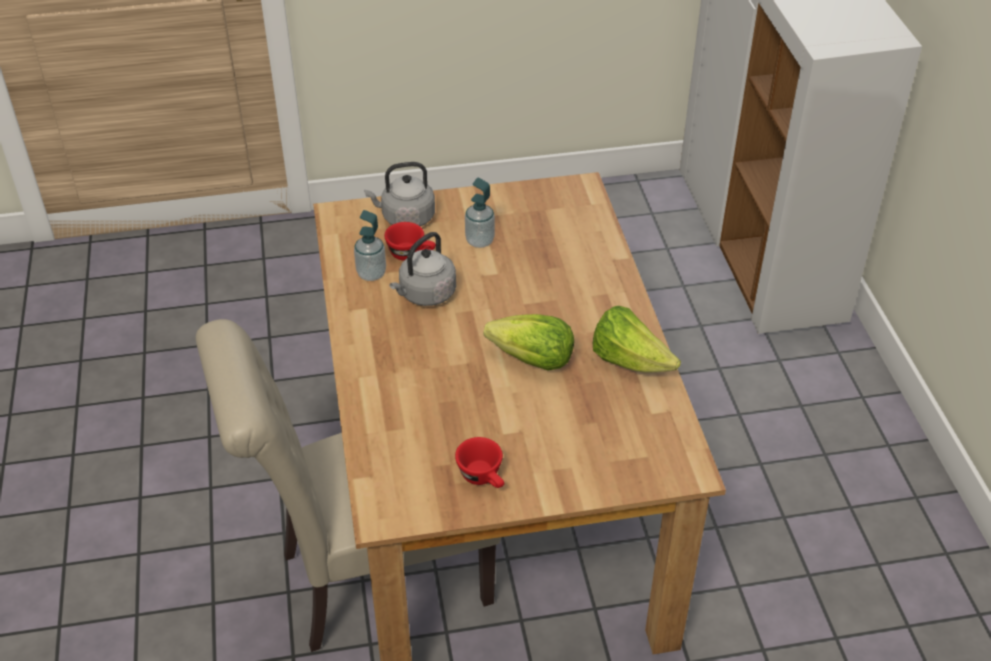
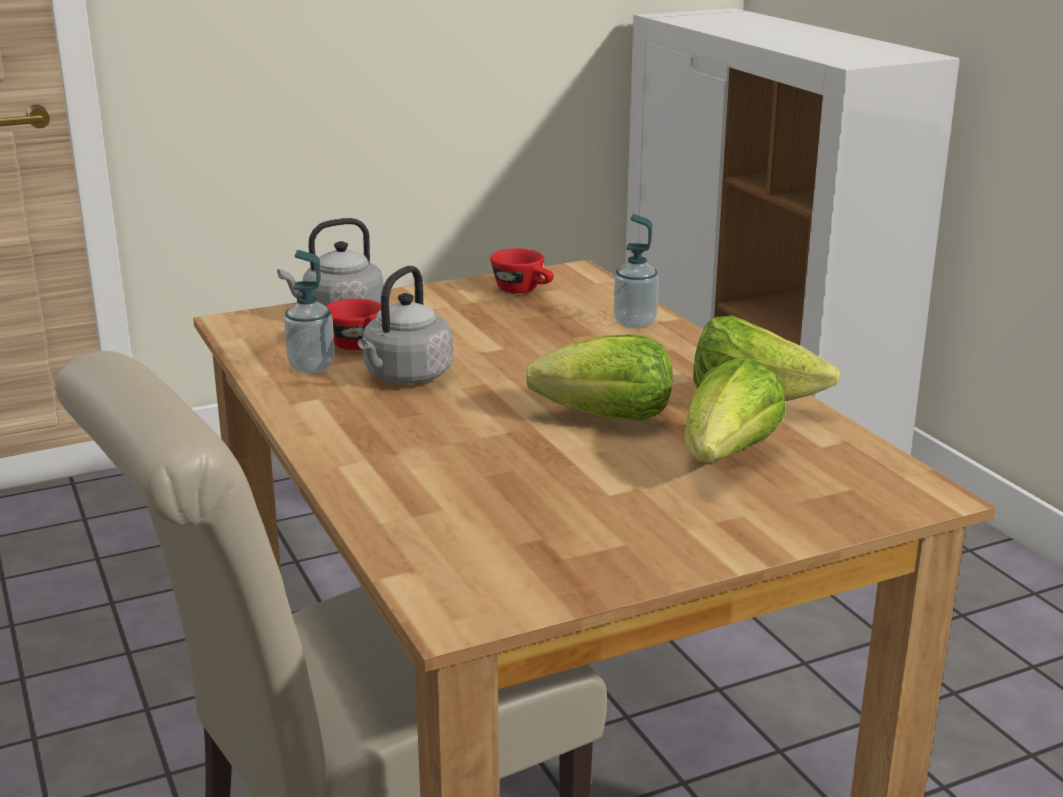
camera: 15 degrees left, 20 degrees down
(480, 241) = (460, 324): soap dispenser -> soap dispenser (634, 323)
(484, 478) = (609, 545): red cup -> red cup (524, 290)
(587, 413) = (727, 458): none -> lettuce

